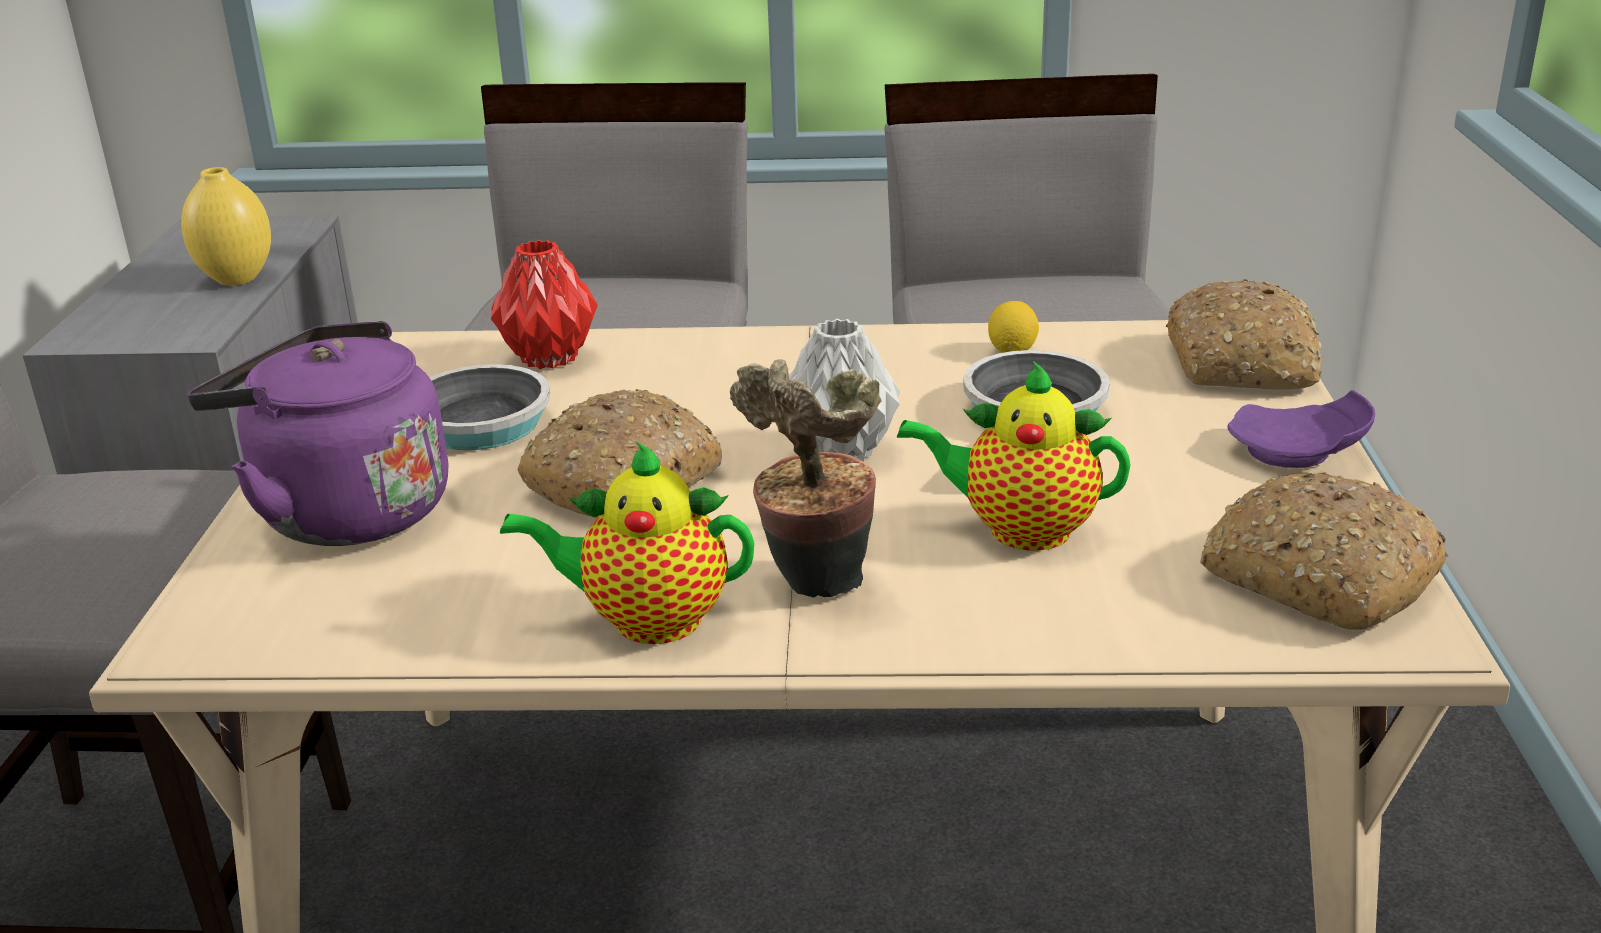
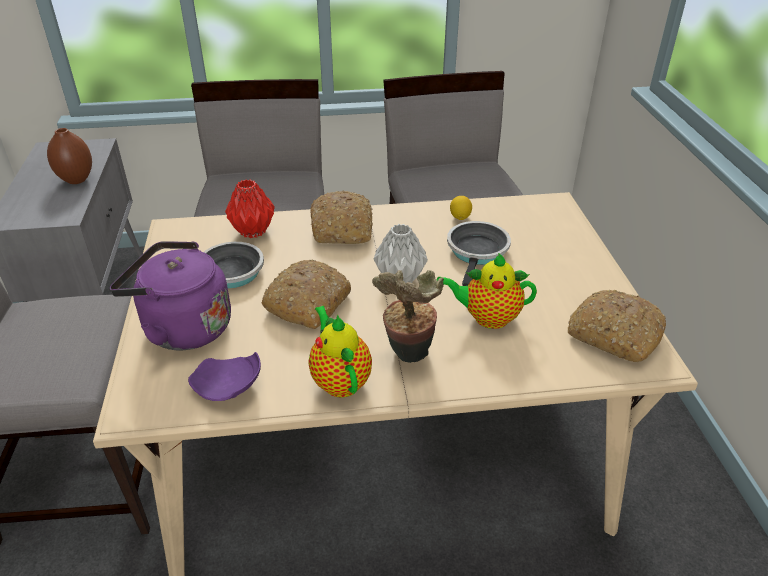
camera: 10 degrees left, 10 degrees up
(235, 279) = (76, 180): yellow vase -> brown vase
(646, 620) = (339, 380): teapot -> teapot turned 75 degrees clockwise
(1243, 364) = (559, 219): bread -> bread (343, 229)
(1299, 454) = (592, 268): purple plate -> purple plate (228, 388)

